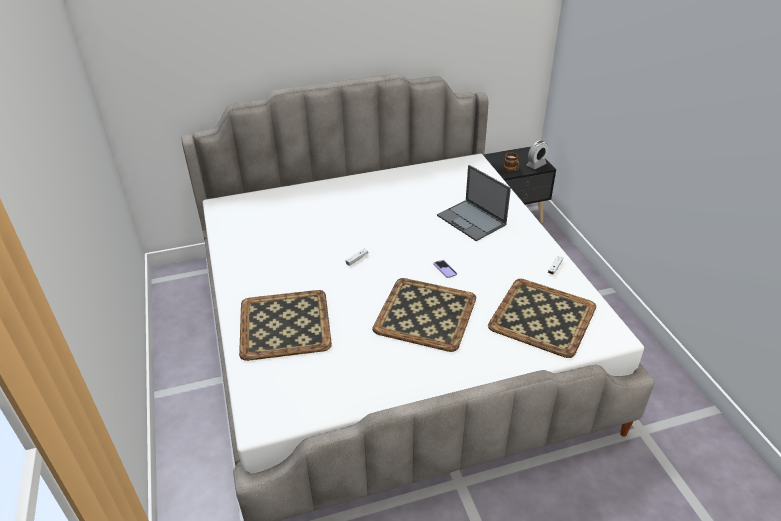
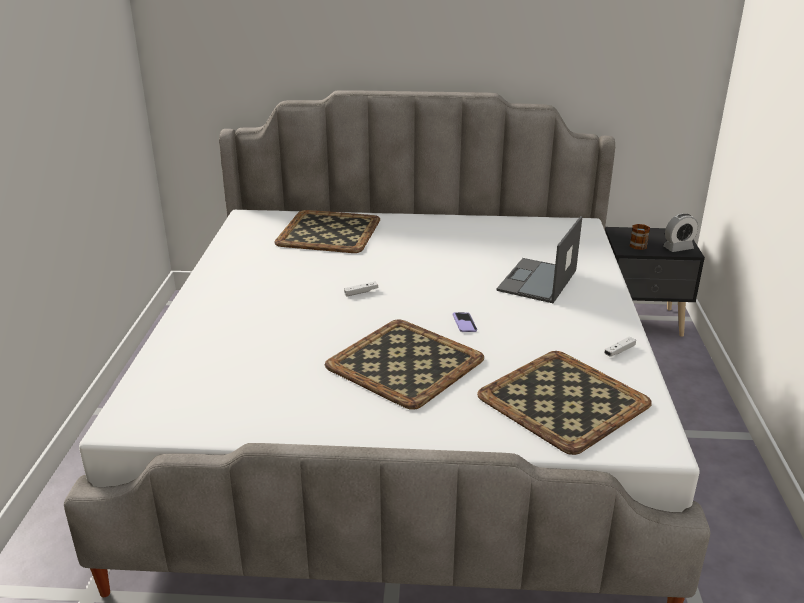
camera: 20 degrees right, 10 degrees down
(285, 325) = (228, 337): tray -> tray (329, 232)
(472, 220) = (537, 281): laptop -> laptop turned 45 degrees clockwise

